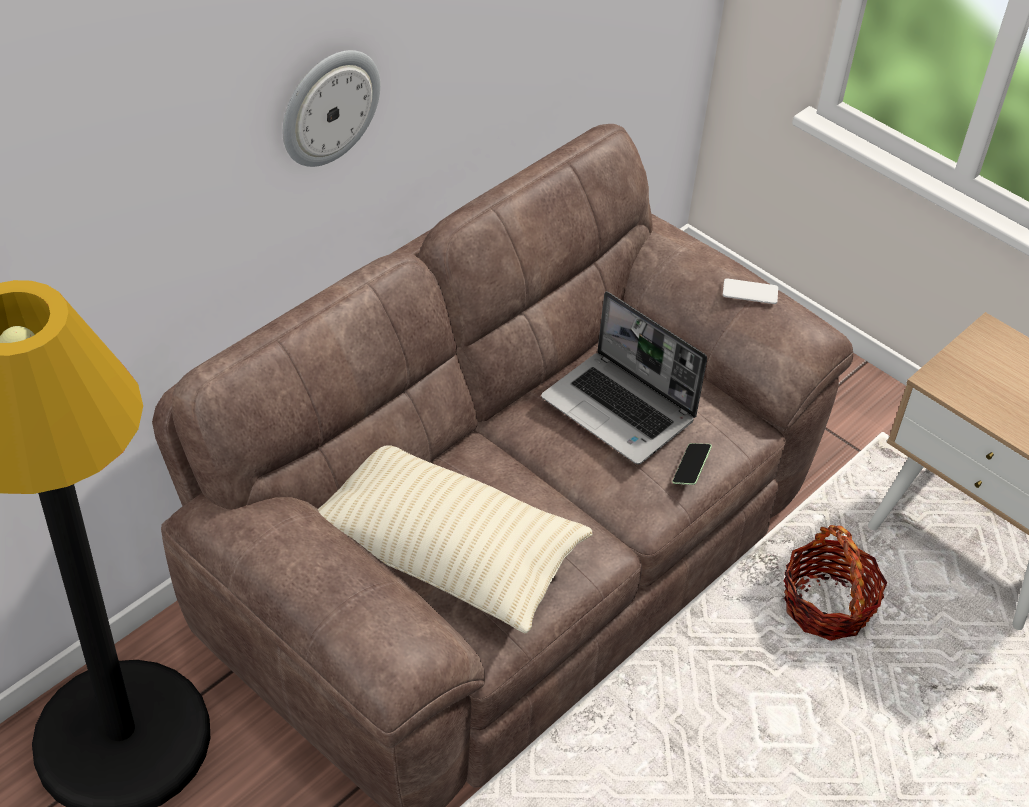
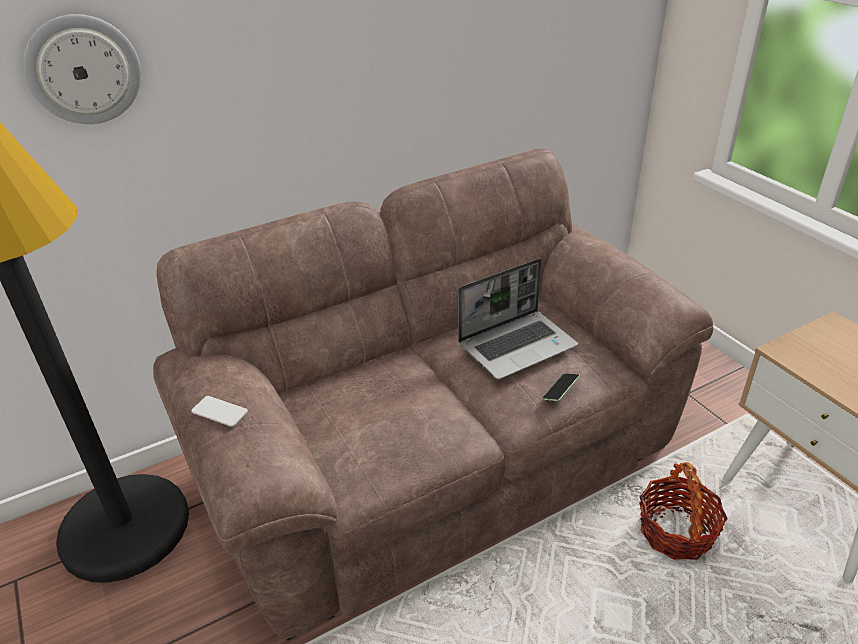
camera: 20 degrees right, 10 degrees down
(329, 107) = (308, 80): wall clock -> wall clock (83, 70)
(443, 553) = (346, 420): beige pillow -> none
(620, 410) = (518, 345): laptop -> laptop turned 90 degrees counterclockwise
(750, 292) = (633, 272): phone -> phone (219, 412)

